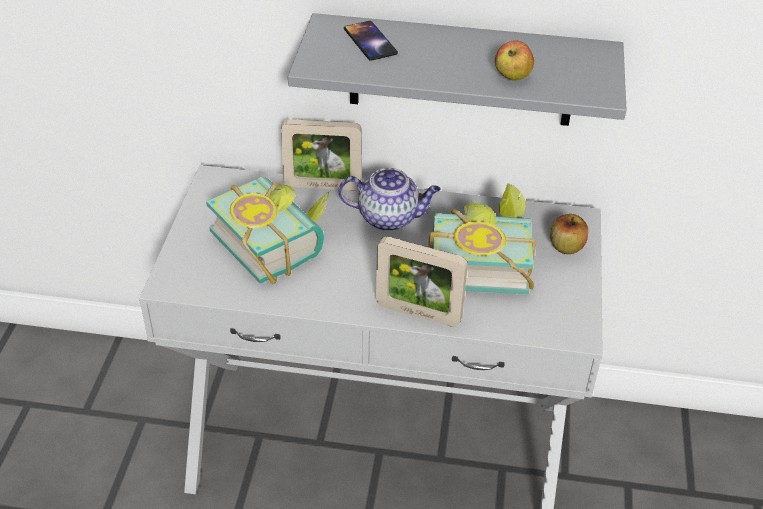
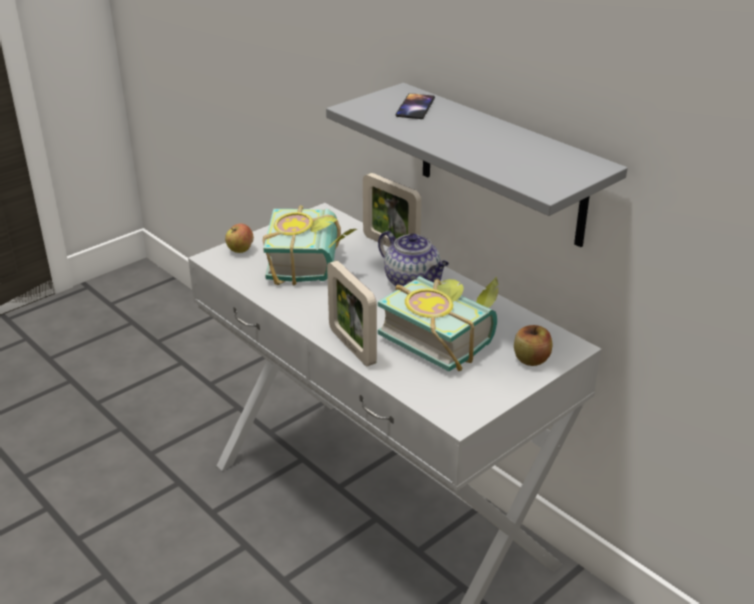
camera: 40 degrees right, 10 degrees down
(512, 76) = (488, 156): apple -> apple (240, 250)

